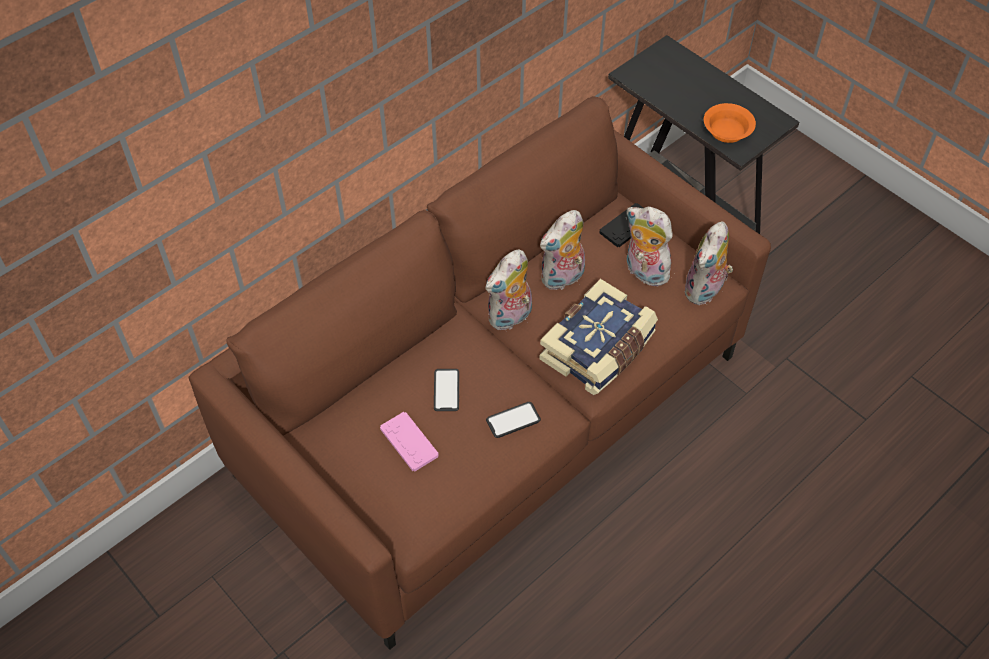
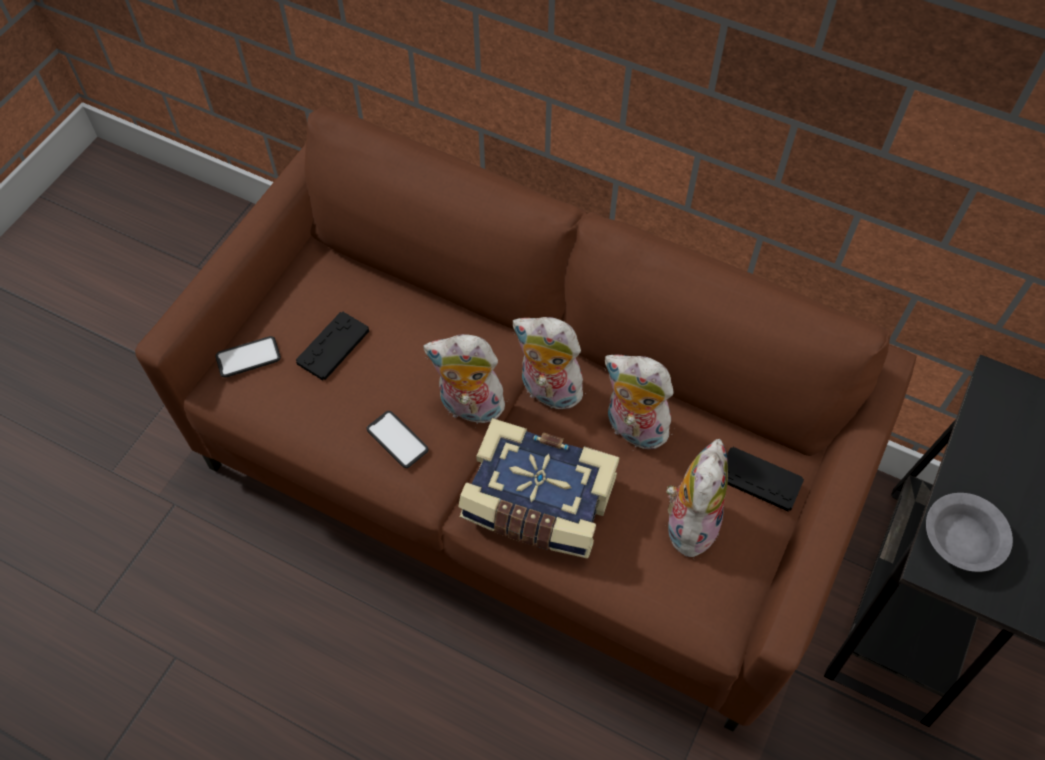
camera: 70 degrees right, 5 degrees up
(409, 442) = (333, 346): pink game controller -> black game controller
(446, 390) = (414, 359): phone -> phone (248, 357)
(705, 291) = (696, 611): plush toy -> plush toy (469, 408)
(727, 133) = (958, 541): orange bowl -> grey bowl

